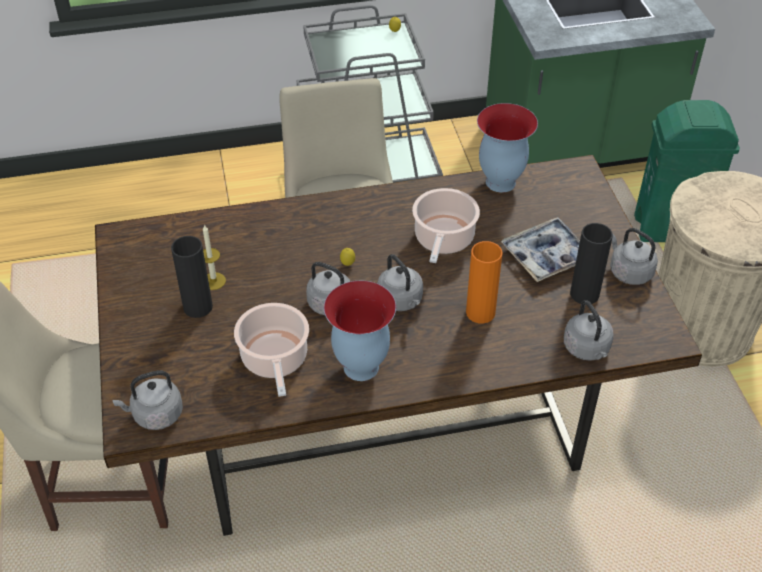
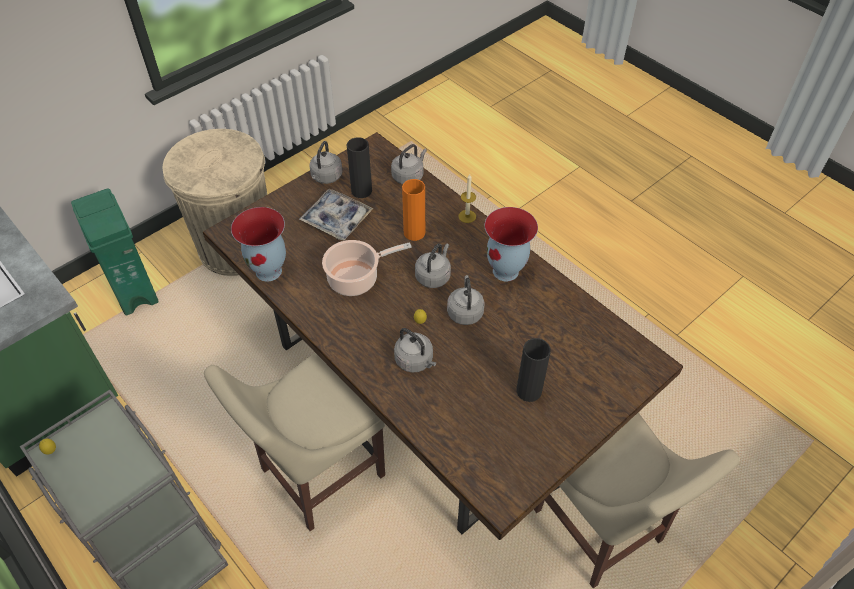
camera: 120 degrees left, 5 degrees up
(155, 415) = (632, 357): grey kettle -> grey kettle (415, 361)
(214, 281) = (497, 396): candle -> candle (467, 216)
(275, 360) = (537, 318): cooking pot -> none

